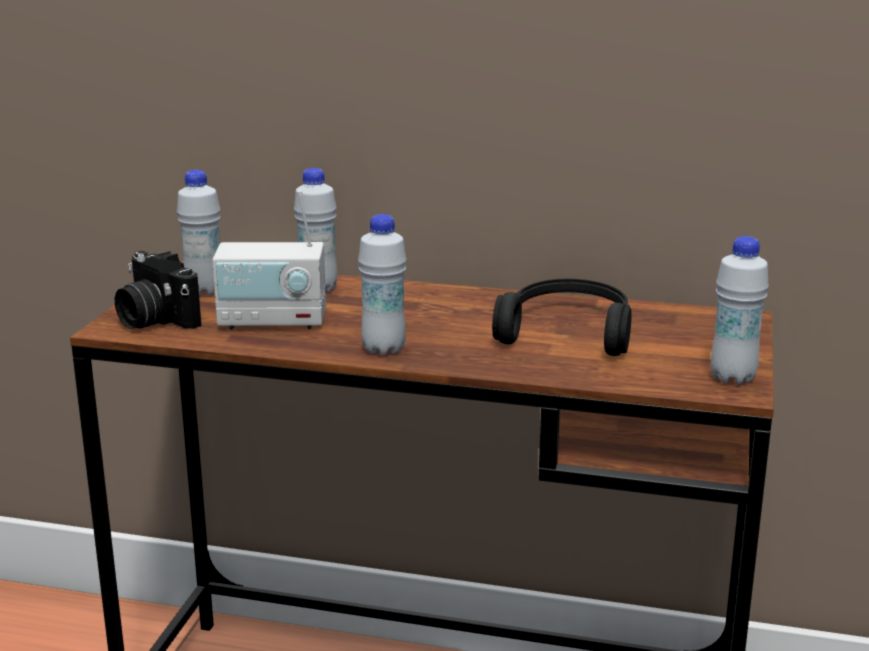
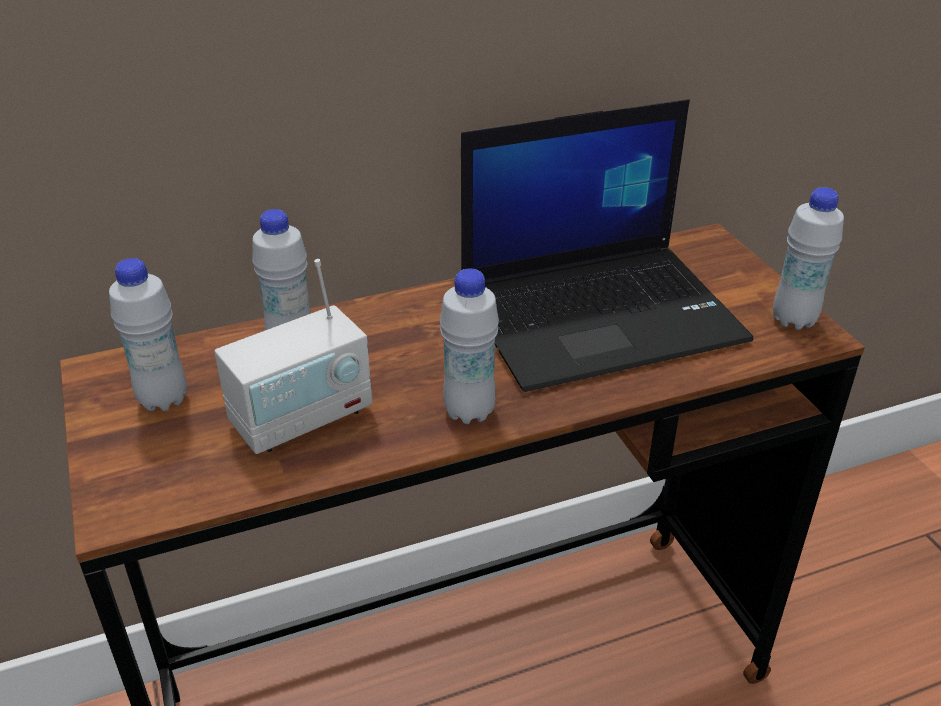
camera: 35 degrees left, 15 degrees up
(153, 320) = (156, 475): camera -> none
(568, 332) = (602, 314): black headphones -> laptop

